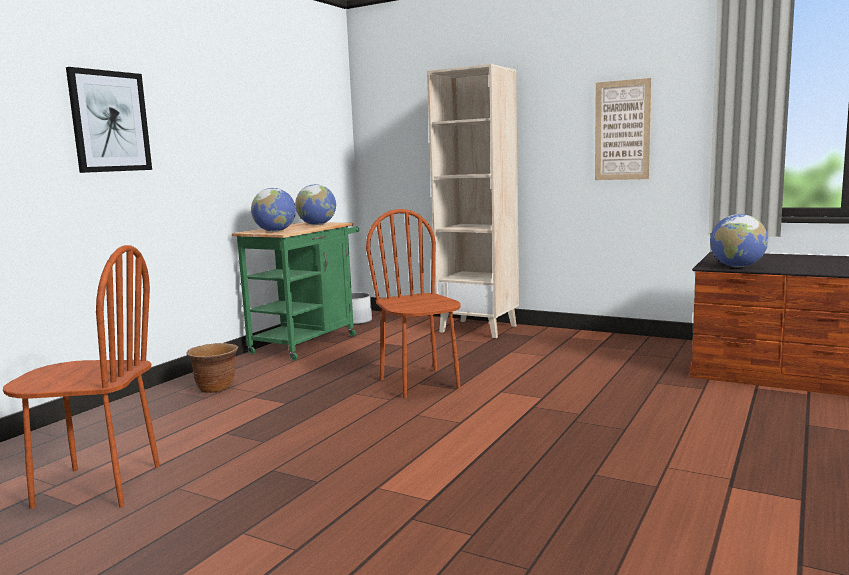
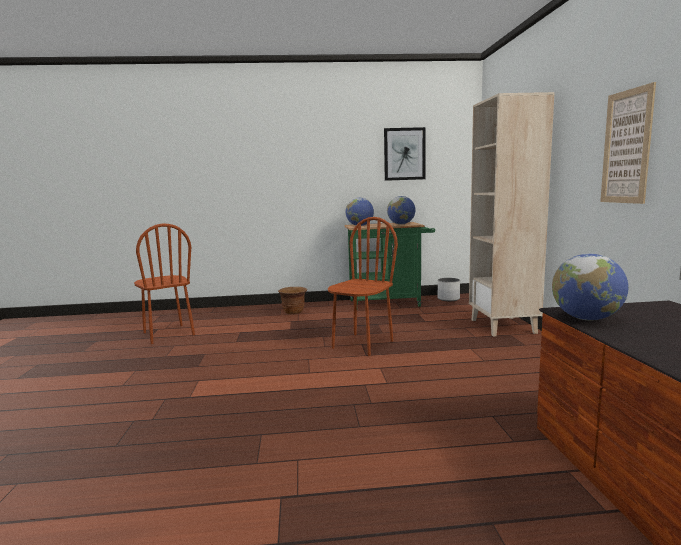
camera: 55 degrees right, 0 degrees up
(110, 121) = (266, 159): picture -> picture (404, 154)

